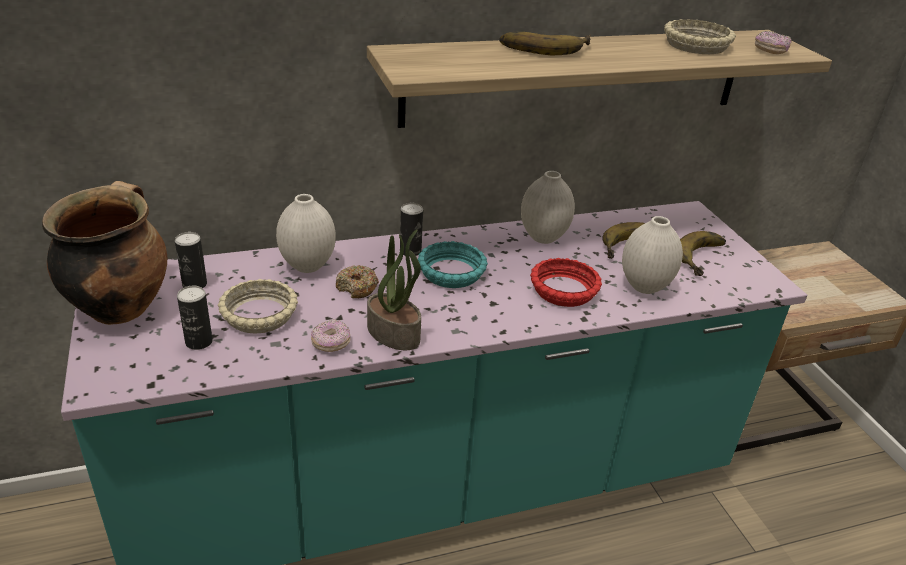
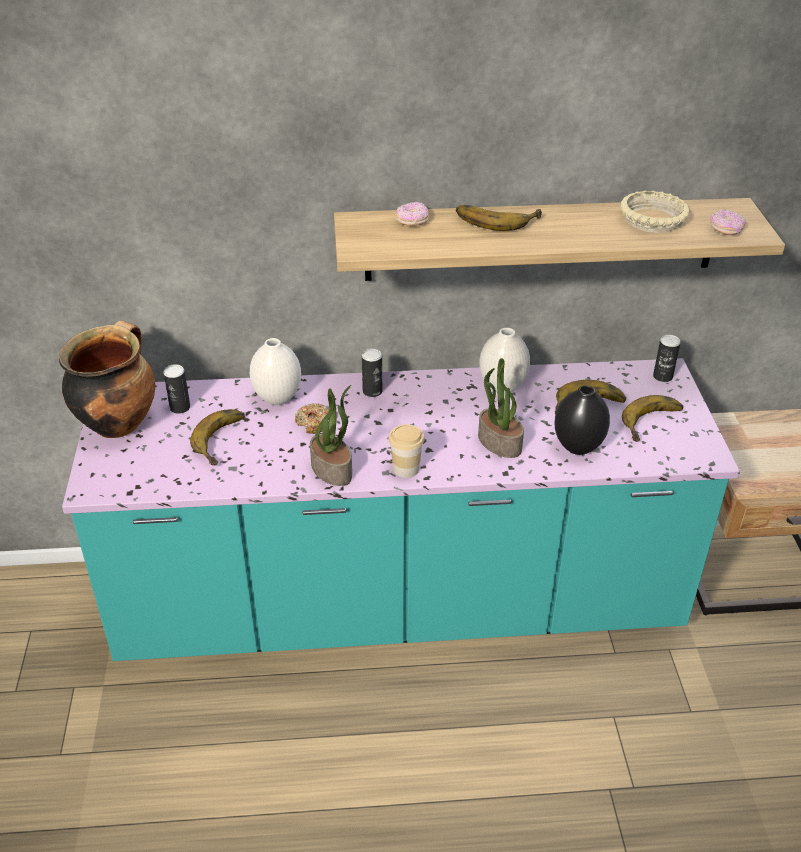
camera: 15 degrees right, 5 degrees up
(199, 342) = (172, 460): can -> can (662, 376)
(258, 314) = (225, 440): beige bowl -> banana
(331, 343) = (277, 473): donut -> donut (412, 221)
(451, 271) = (402, 415): turquoise bowl -> none
(476, 325) = (406, 469): none -> cup
(563, 290) = (498, 443): red bowl -> potted plant
(645, 287) = (578, 447): white vase -> black vase

